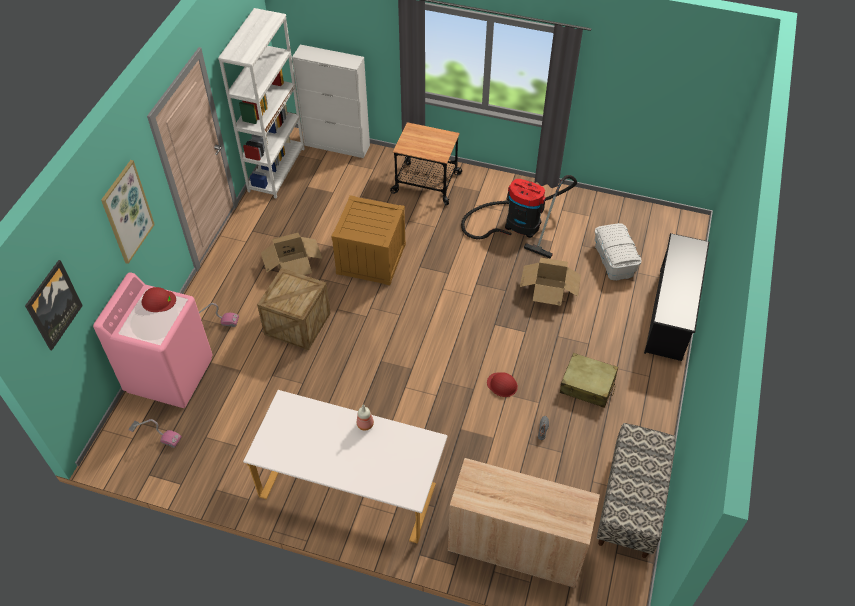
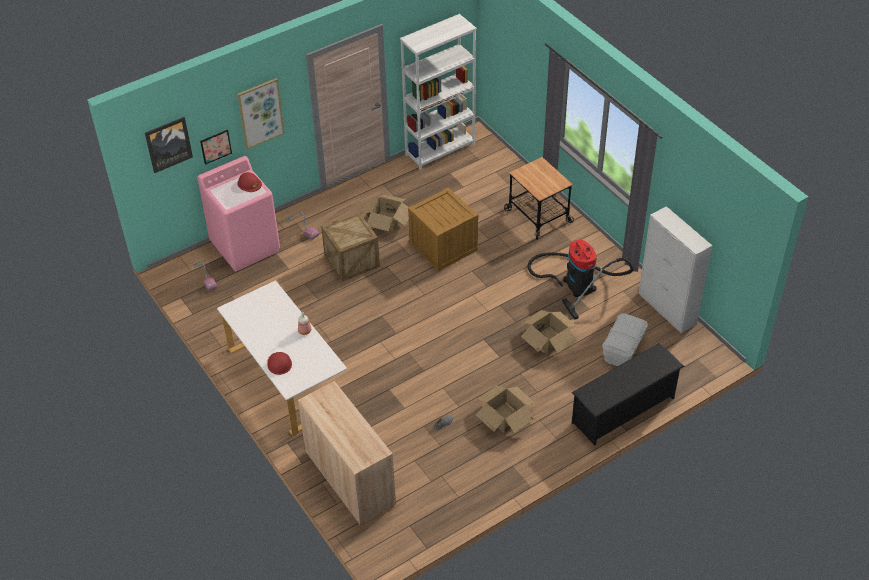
camera: 40 degrees right, 5 degrees down
(98, 278) = (215, 146): none -> picture
(337, 145) = (501, 154): white cabinet -> white cabinet (667, 309)
(502, 384) = (446, 380): red hard hat -> red hard hat (279, 363)
(587, 385) = (505, 417): beige suitcase -> cardboard box
(631, 503) = (453, 505): bench -> none

